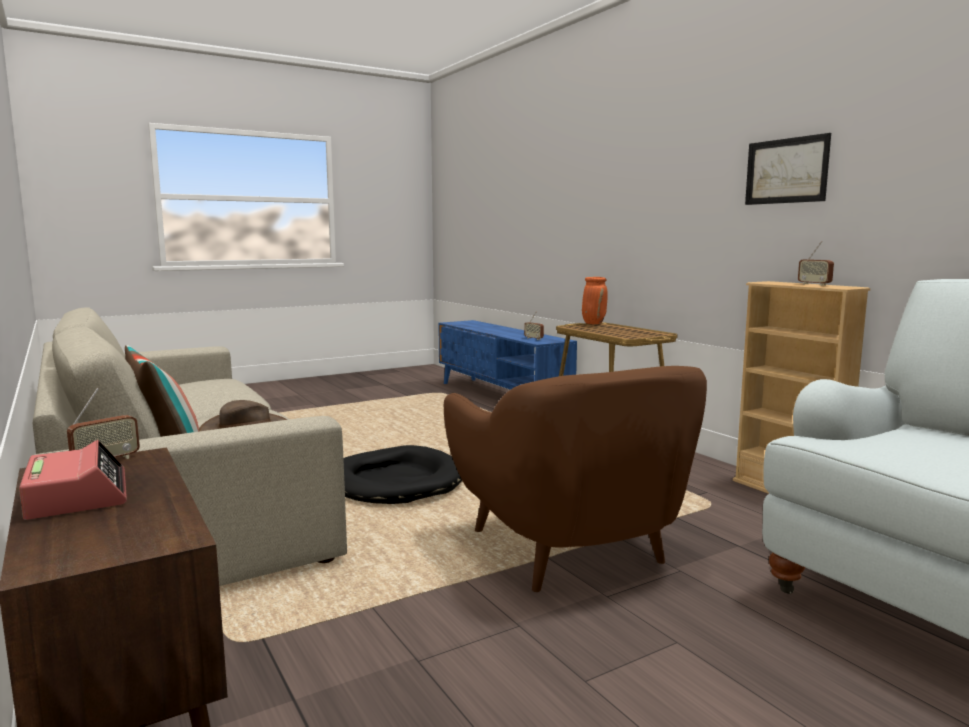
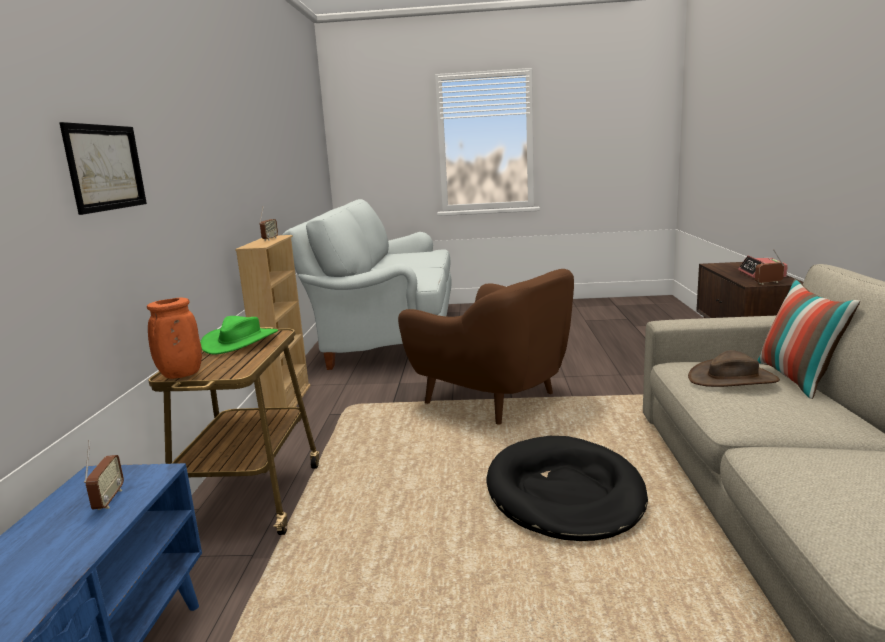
camera: 145 degrees left, 5 degrees up
(568, 549) = (493, 399): brown armchair -> brown armchair turned 120 degrees clockwise
(631, 332) = (240, 341): none -> green hat
(786, 171) = (216, 148): picture -> picture (106, 167)

